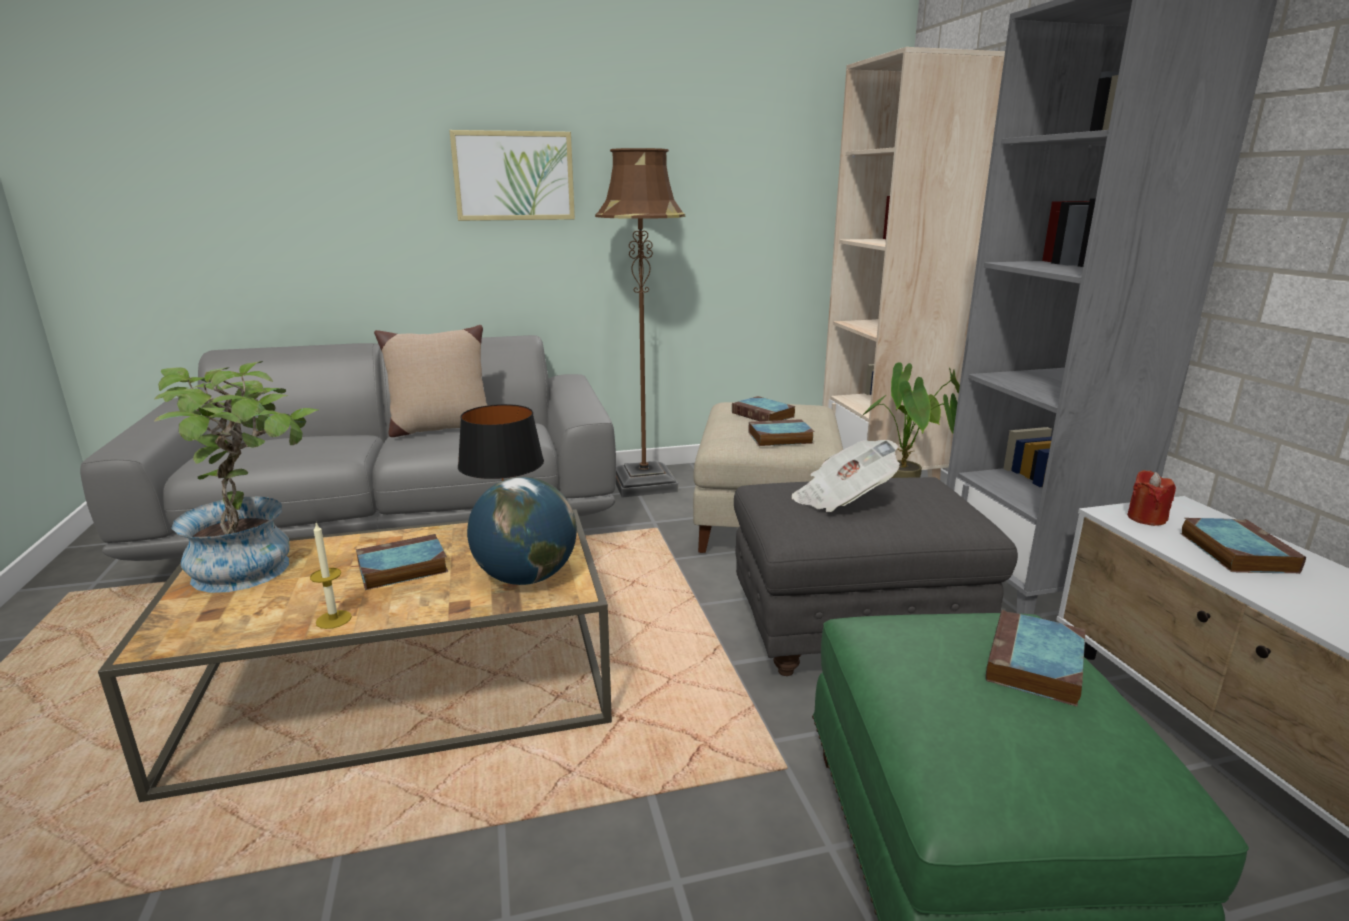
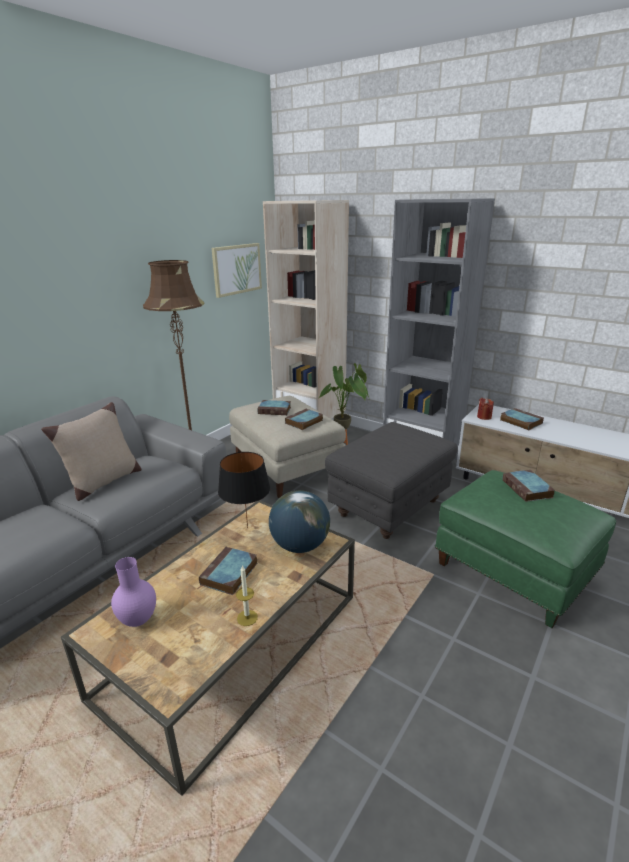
camera: 40 degrees left, 5 degrees up
(257, 567) = (139, 620): potted plant -> purple vase
(514, 176) = (76, 287): picture -> picture (236, 269)
(842, 499) = (384, 446): newspaper -> none

